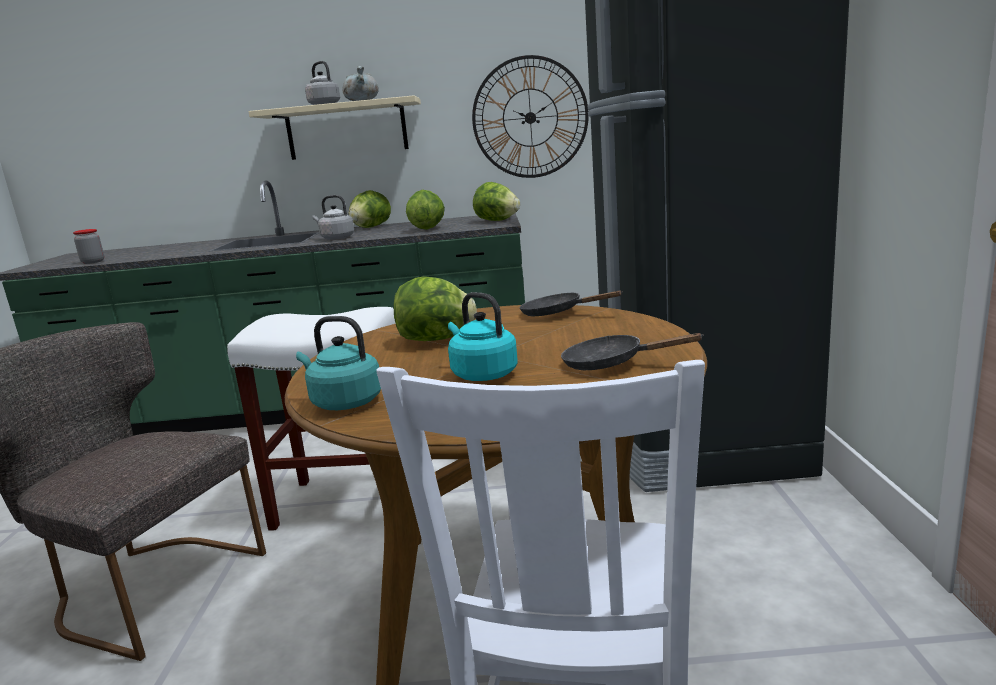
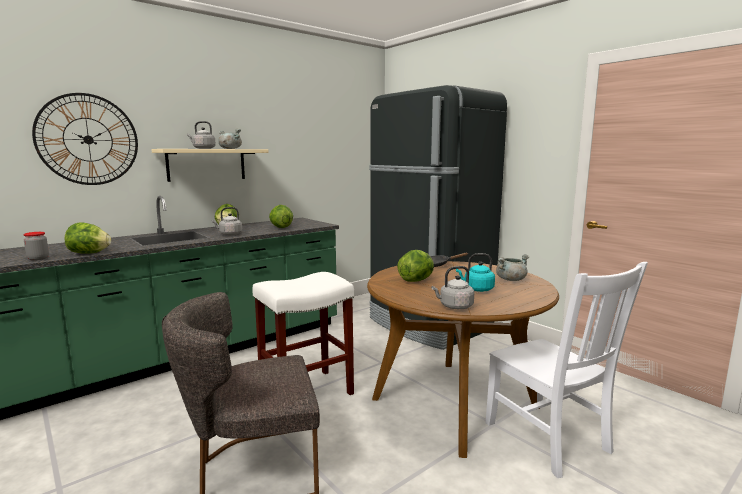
camera: 40 degrees left, 5 degrees down
(343, 402) = (454, 306): turquoise kettle -> grey kettle
(497, 220) = (311, 222): lettuce -> lettuce (89, 253)
(530, 118) = (310, 165): wall clock -> wall clock (88, 139)
(611, 364) = (511, 279): black frying pan -> grey cooking pot

